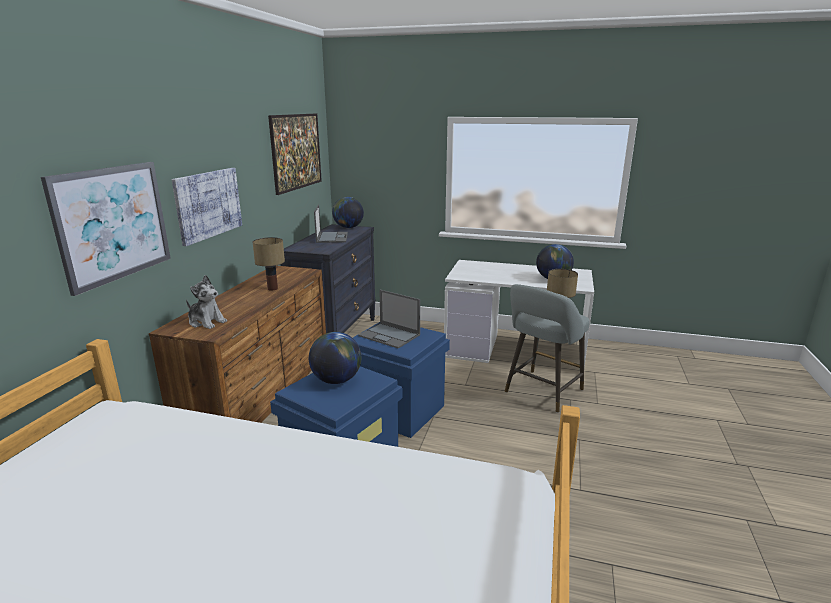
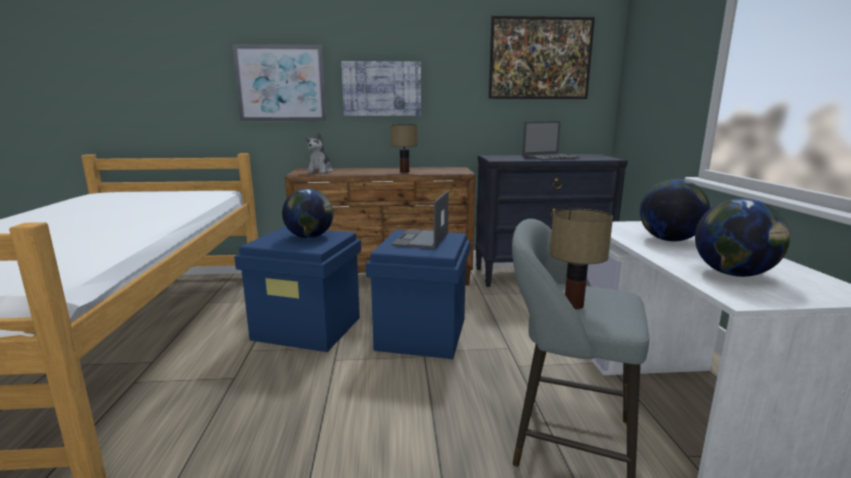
camera: 70 degrees right, 5 degrees down
(348, 227) = (600, 157): globe -> globe (669, 240)

